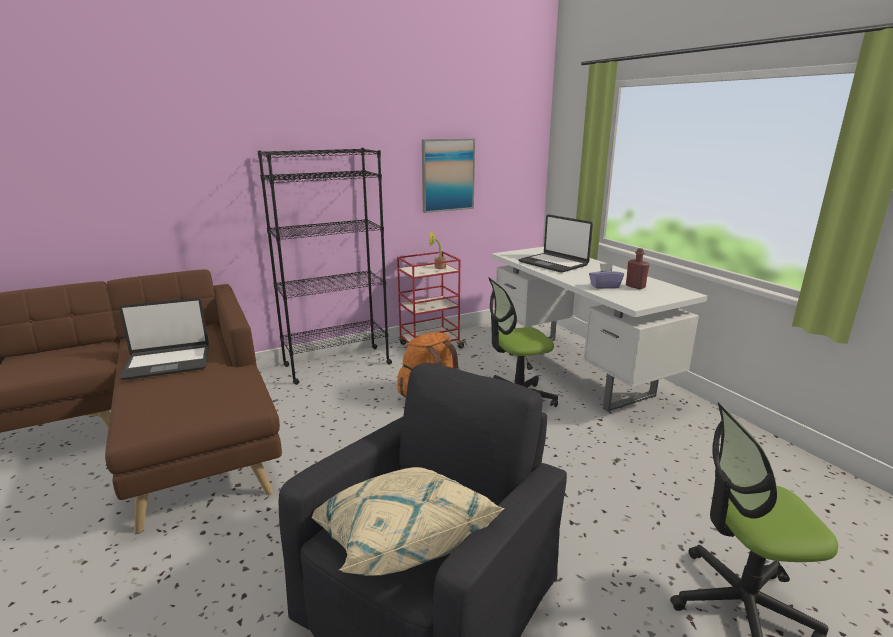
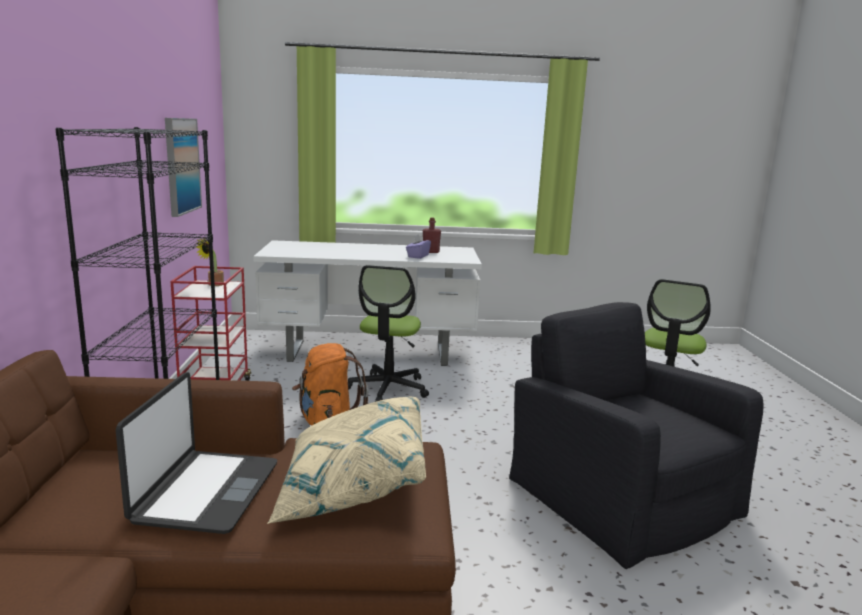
camera: 65 degrees left, 5 degrees down
(399, 540) = (672, 427): beige pillow -> beige pillow (352, 488)
(553, 263) = (332, 251): laptop -> none

